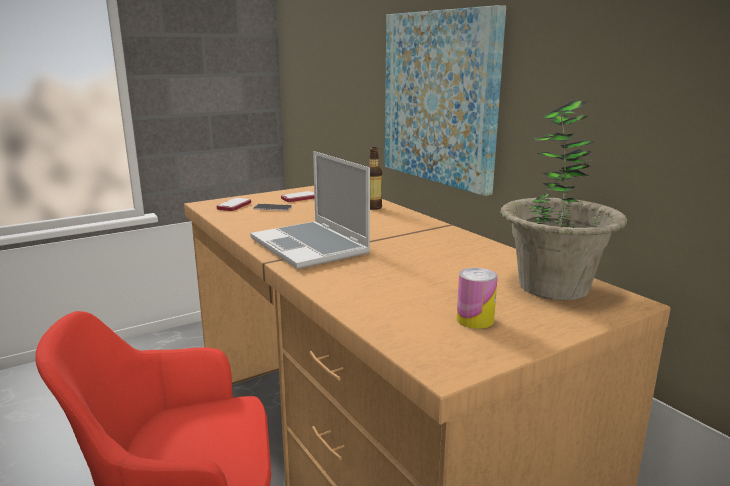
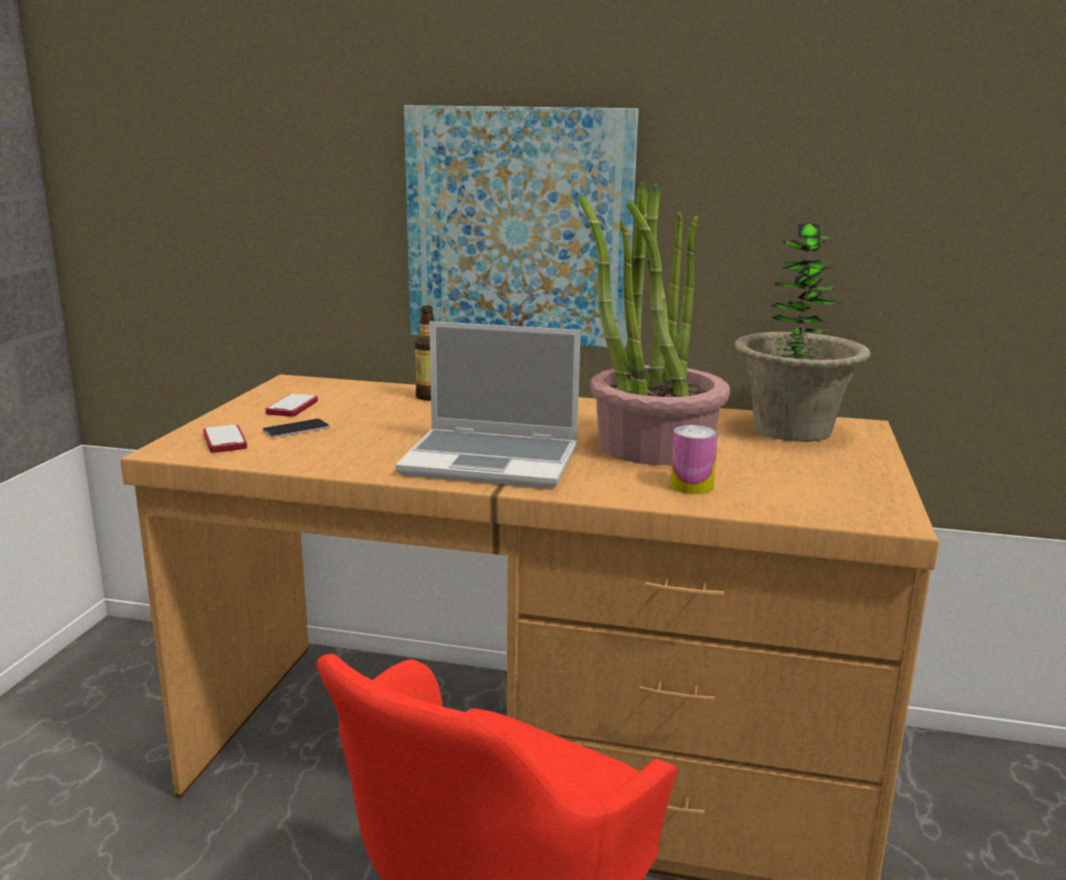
camera: 45 degrees left, 0 degrees up
(422, 266) = (653, 445): none -> potted plant
(475, 320) = (815, 477): can -> can (691, 486)

